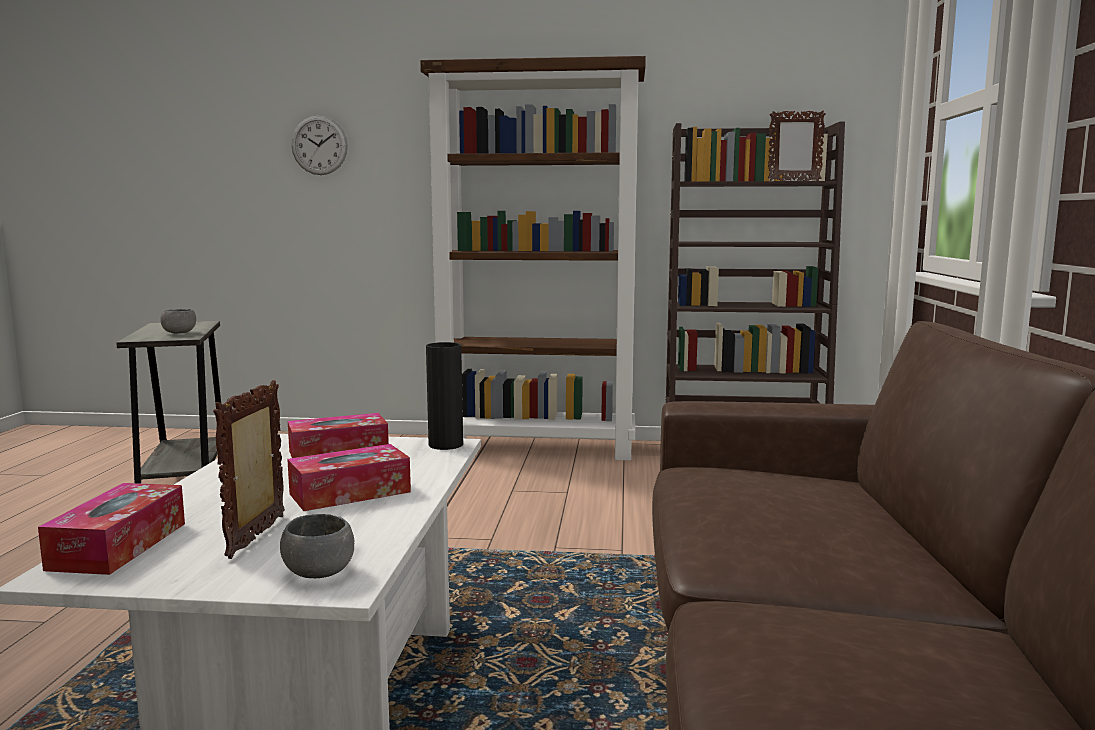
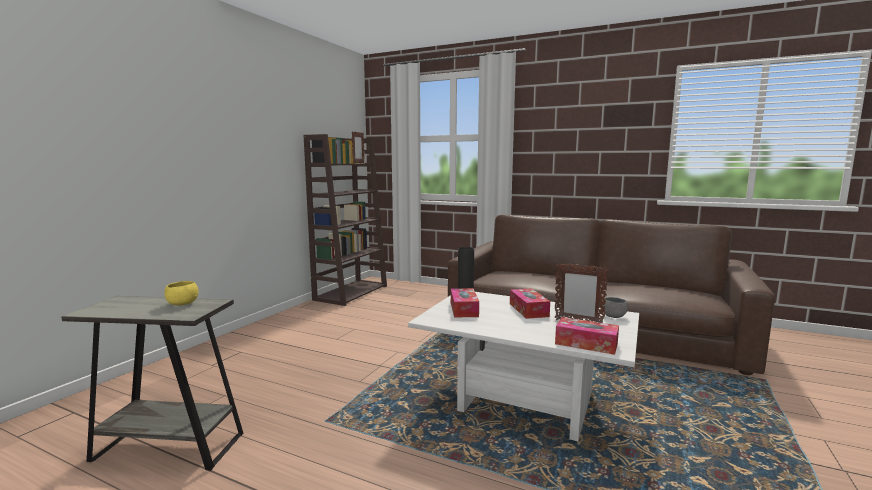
camera: 70 degrees left, 0 degrees up
(179, 333) = (183, 304): grey bowl -> yellow bowl
(319, 145) = (80, 128): wall clock -> none
(538, 448) = (276, 324): brown bookcase -> none

